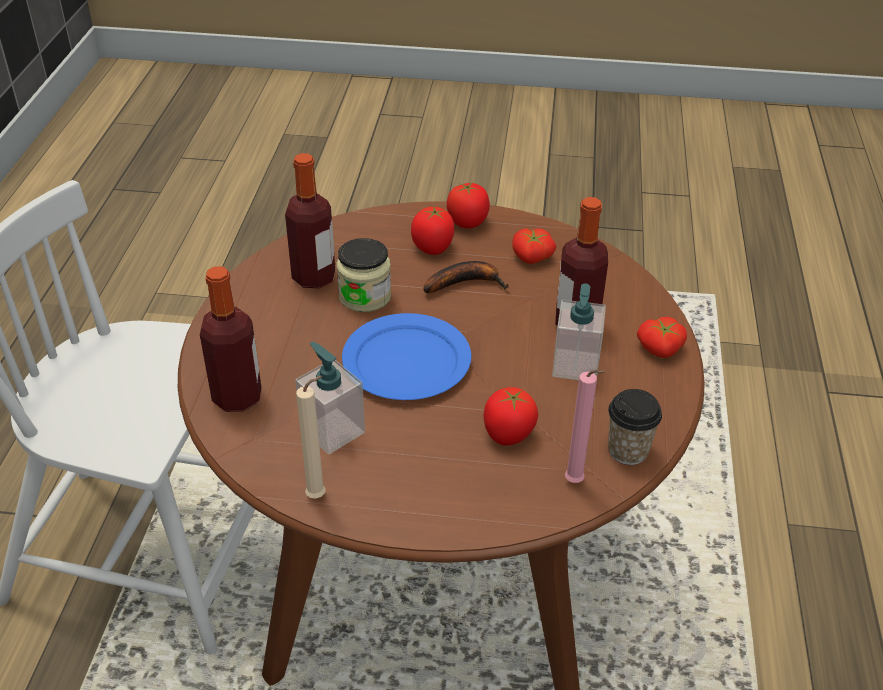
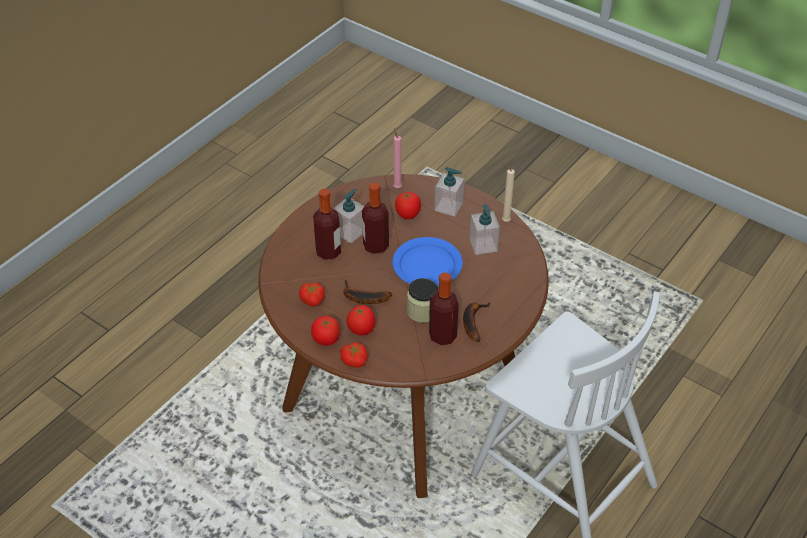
camera: 150 degrees left, 5 degrees up
(237, 397) = (519, 278): bottle -> bottle (376, 246)
(280, 308) = (472, 322): none -> banana
(446, 481) = (449, 206): none -> soap dispenser
(628, 450) = (364, 190): cup -> none
(660, 349) = (303, 224): tomato -> tomato (355, 360)

